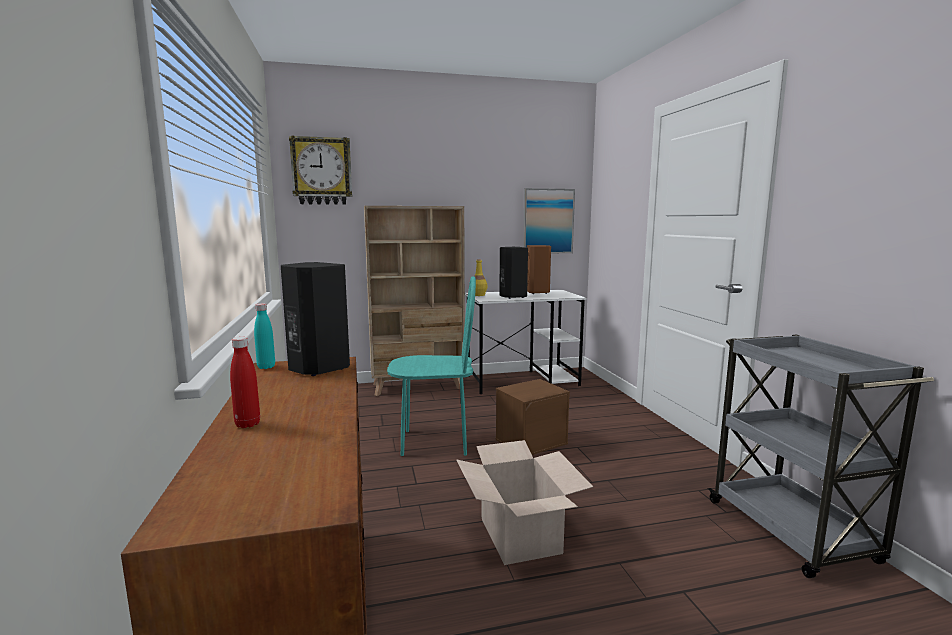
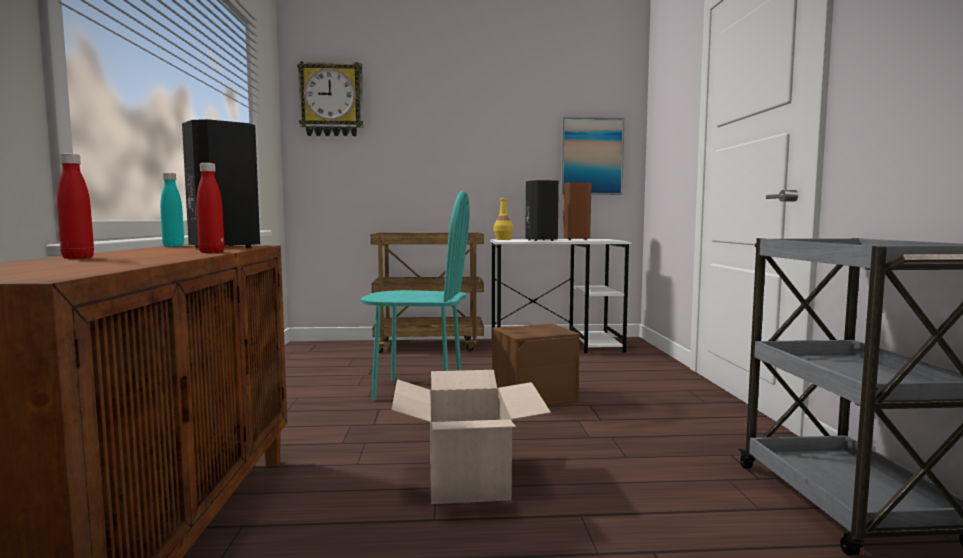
camera: 10 degrees right, 5 degrees down
(336, 392) = (211, 252): none -> red bottle
(418, 386) = (430, 345): beige bookcase -> brown cart

